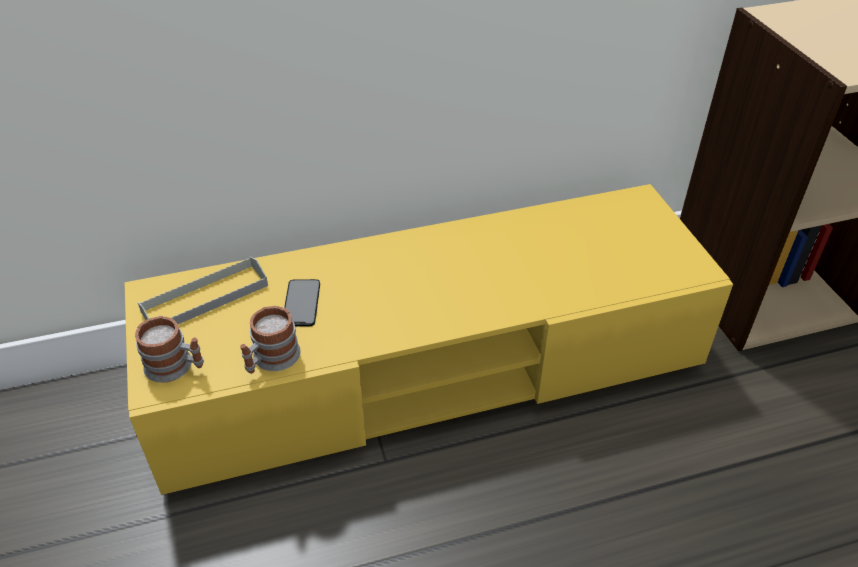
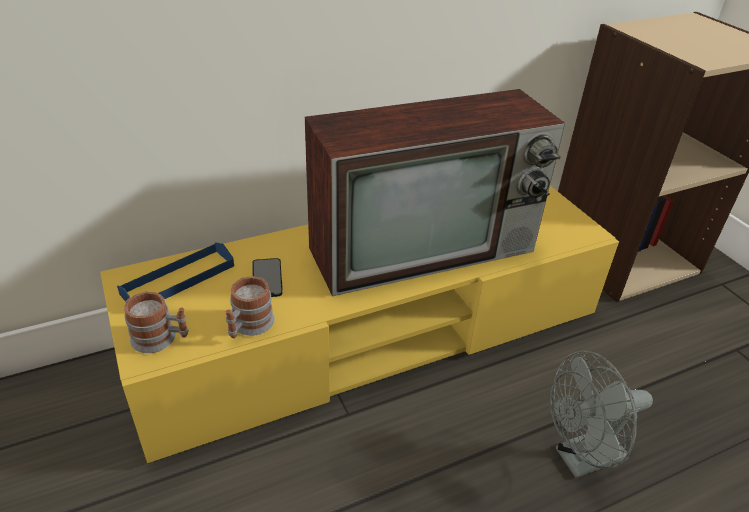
camera: 10 degrees left, 5 degrees down
(205, 298) = (178, 280): grey tray -> blue tray
(491, 277) = (425, 248): none -> television
(645, 542) = (581, 459): none -> grey fan

